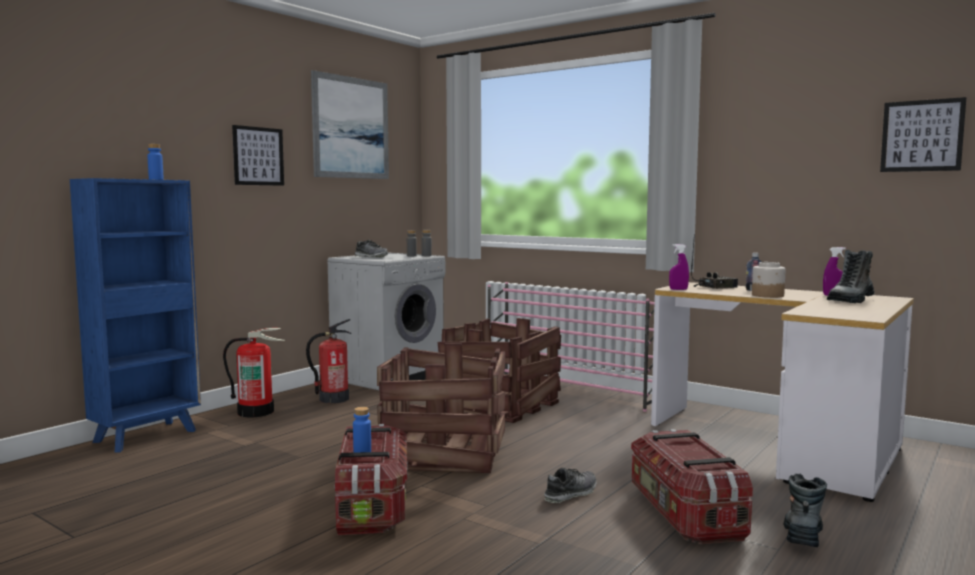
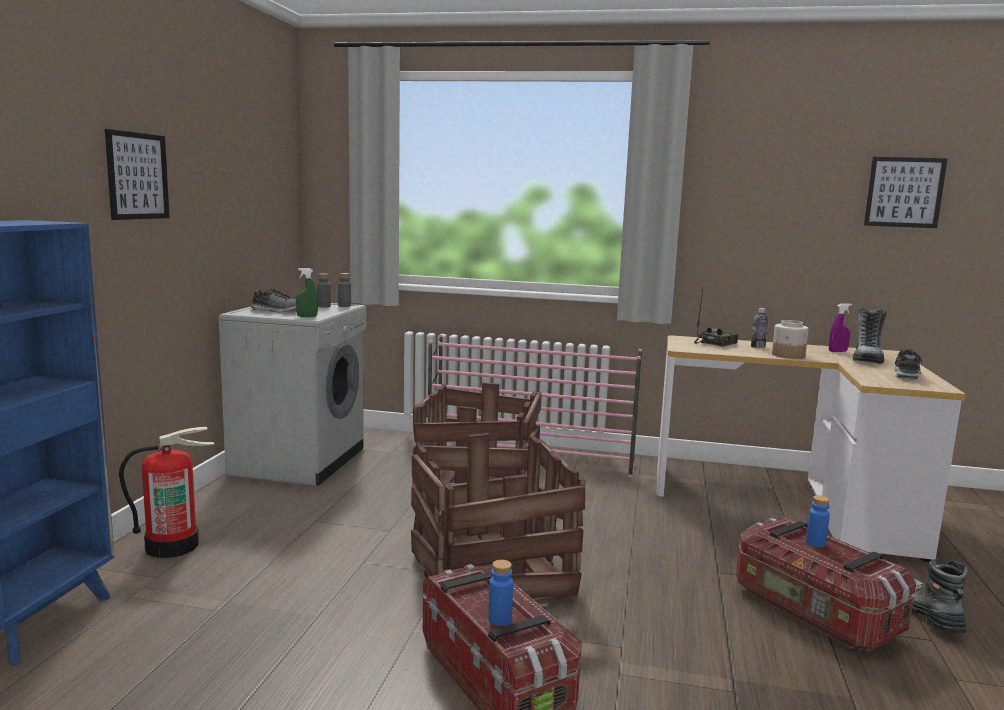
camera: 25 degrees left, 5 degrees up
(156, 179) = (32, 222): blue bottle -> blue bottle (815, 543)
(333, 399) = (262, 507): fire extinguisher -> none
(351, 128) = (236, 134): picture -> none
(383, 259) = (307, 316): none -> green spray bottle
(570, 494) = (685, 609): shoe -> shoe (905, 374)
(678, 289) = (692, 350): purple spray bottle -> none

